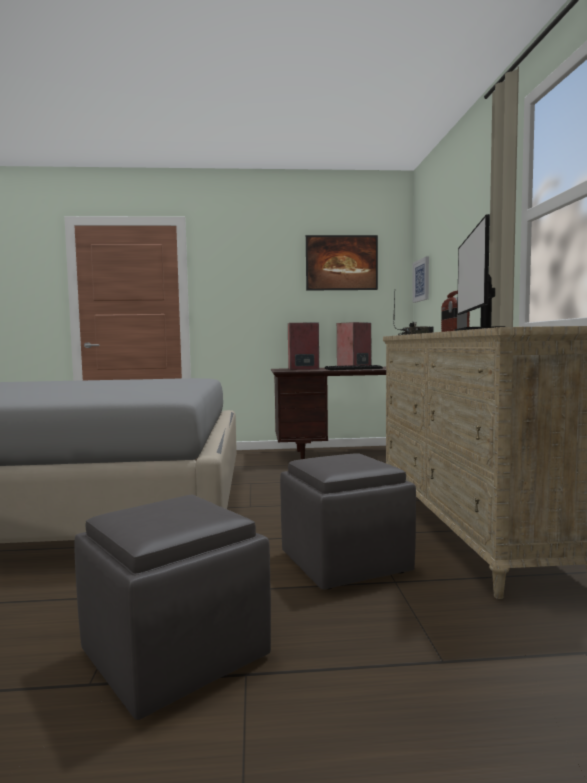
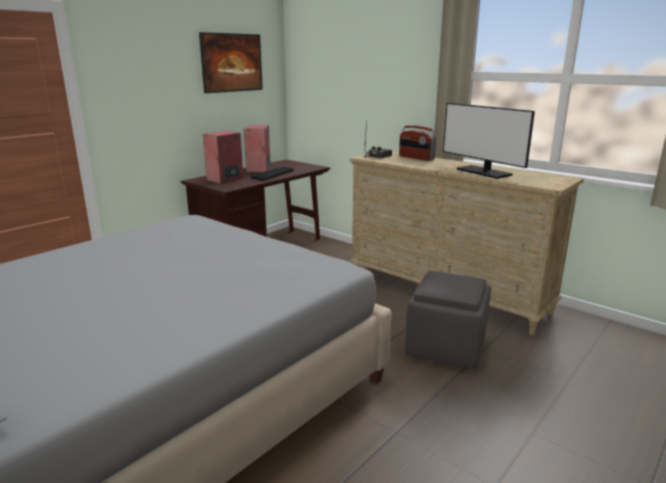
camera: 45 degrees left, 15 degrees up
(175, 653) = (490, 445): grey ottoman -> none
(421, 280) = (305, 84): picture -> none

